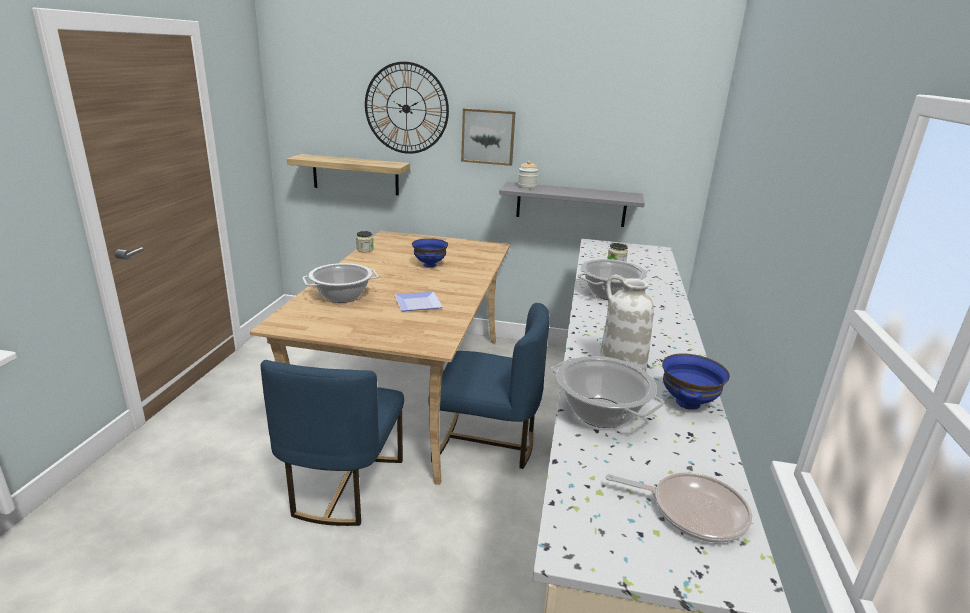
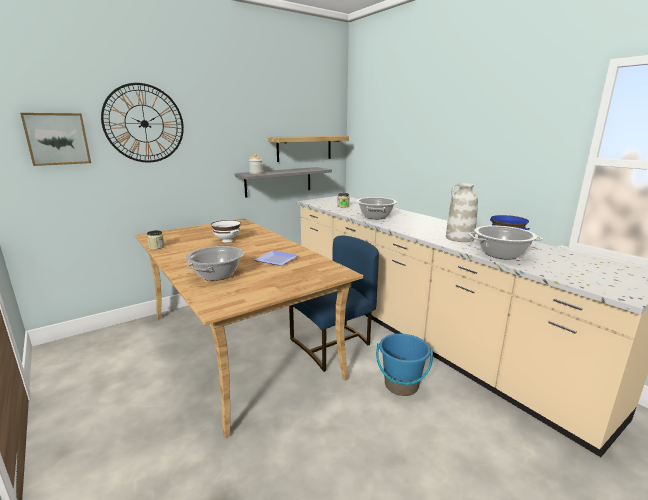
camera: 45 degrees left, 5 degrees down
(342, 486) = (299, 421): blue chair -> none
(355, 175) = (100, 189): shelf -> shelf (304, 148)
(430, 265) = (227, 240): blue bowl -> white bowl
(477, 530) = (401, 385): none -> blue bucket
(488, 136) = (217, 140): picture -> picture (57, 139)
(692, 511) = (600, 266): frying pan -> none

